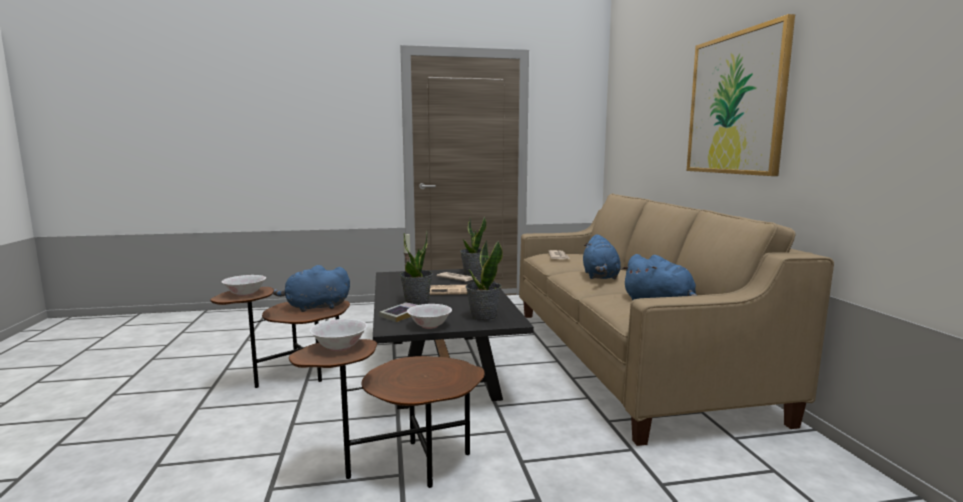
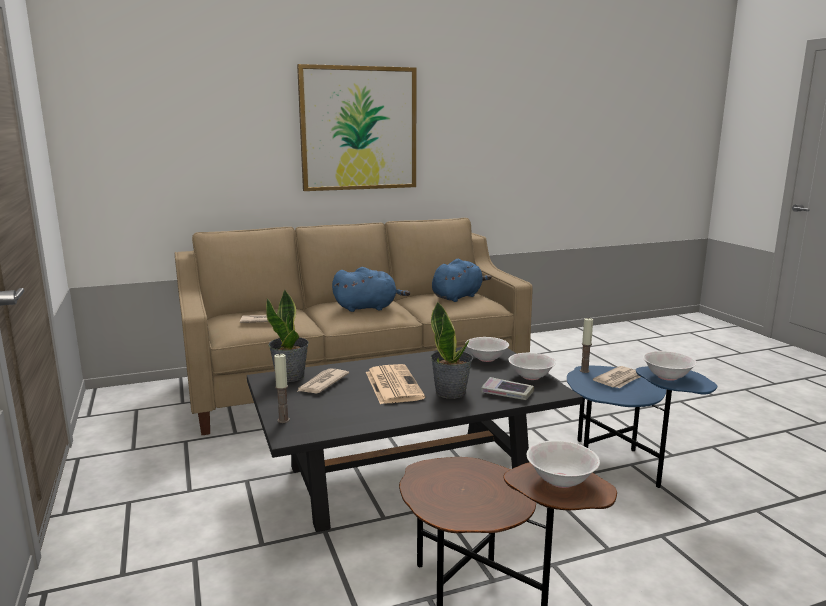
camera: 100 degrees left, 5 degrees up
(314, 307) = (456, 484): blue plush toy -> none
(403, 467) = (621, 465): brown side table -> blue side table
(430, 380) = (619, 380): none -> newspaper
(466, 368) = (584, 371): none -> candle
(483, 317) = (486, 359): potted plant -> white bowl

